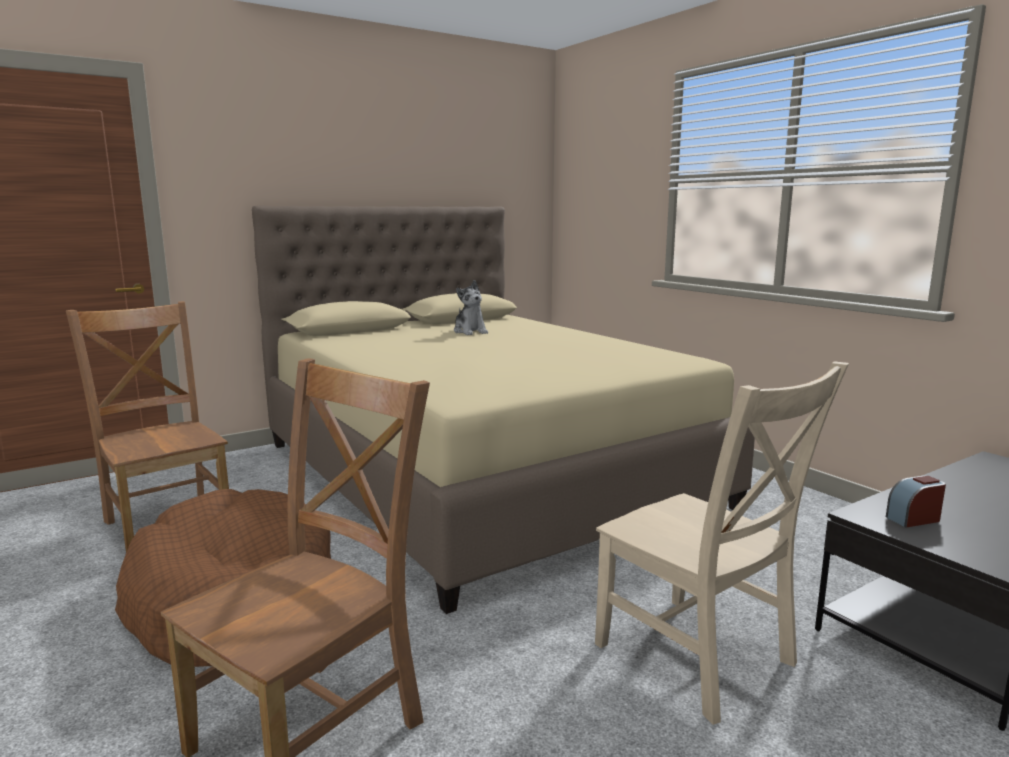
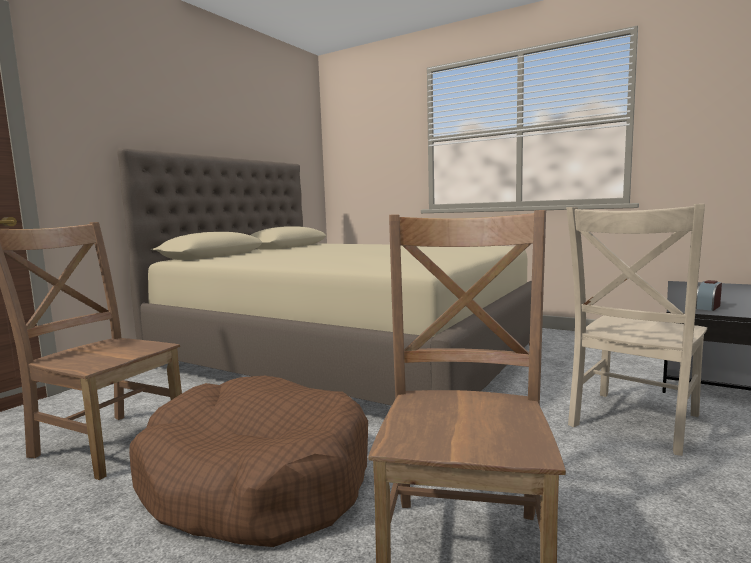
camera: 25 degrees left, 5 degrees down
(470, 332) = (315, 249): plush toy -> none
(699, 658) = (632, 422): beige chair -> beige chair turned 105 degrees clockwise

